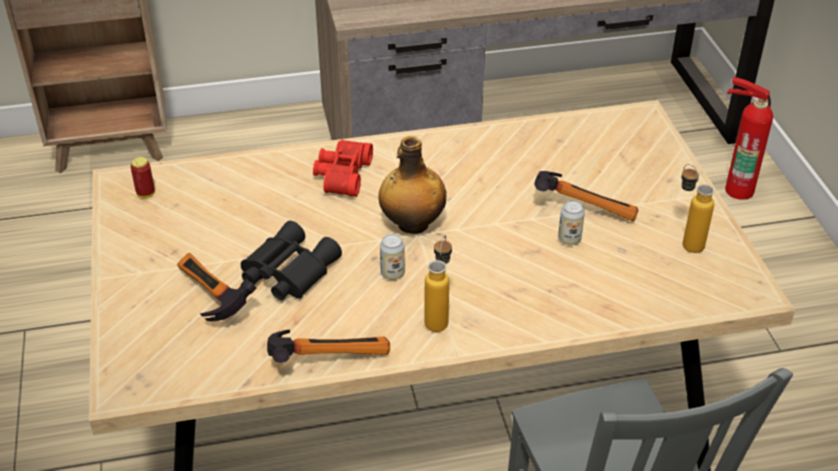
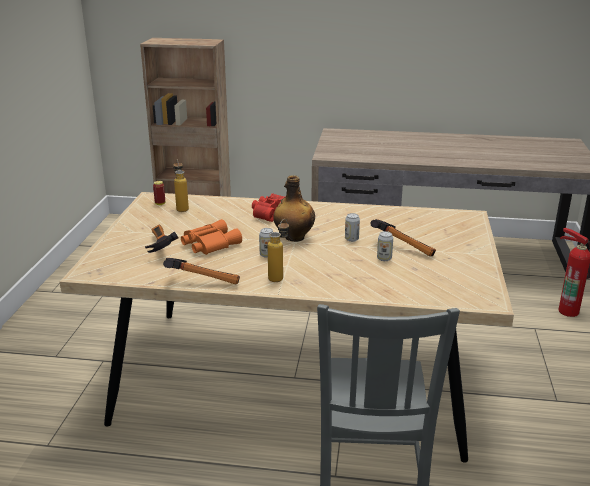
camera: 20 degrees right, 15 degrees down
(287, 271) = (209, 244): black binoculars -> orange binoculars
(500, 208) = (351, 239): none -> can
(686, 241) = (460, 272): bottle -> bottle (181, 208)

